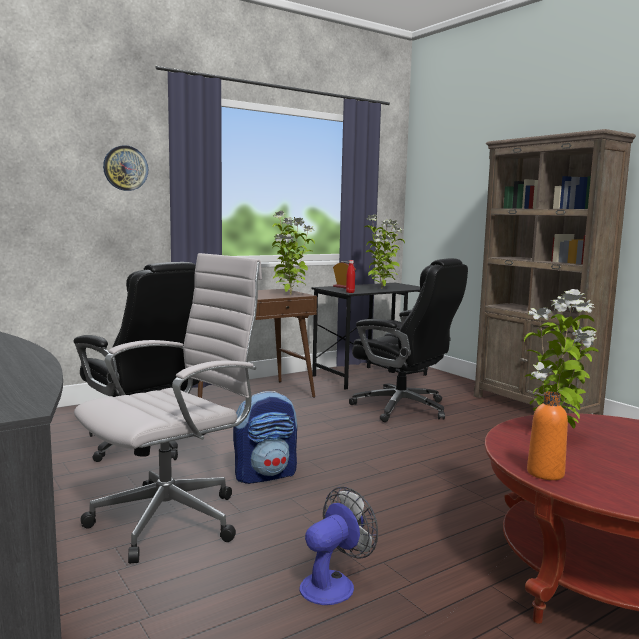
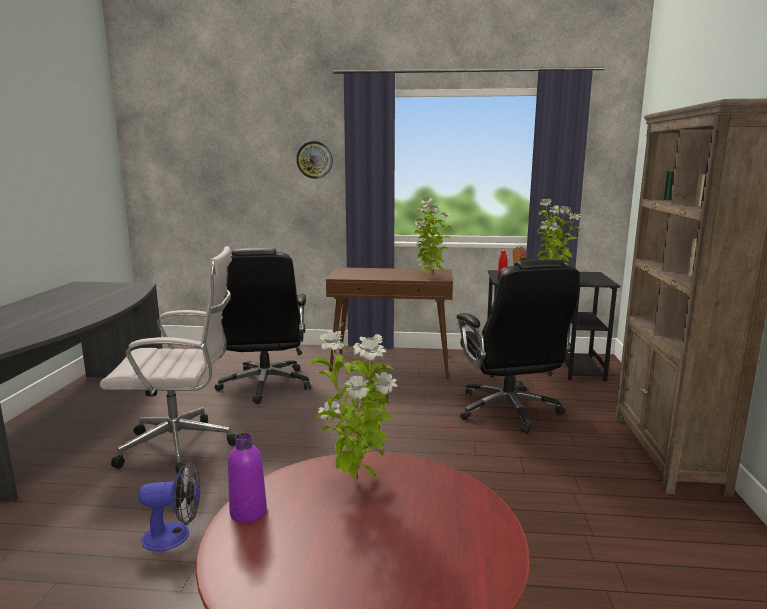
camera: 40 degrees right, 5 degrees up
(265, 475) = (288, 435): backpack -> none
(545, 473) = (248, 512): orange bottle -> purple bottle

